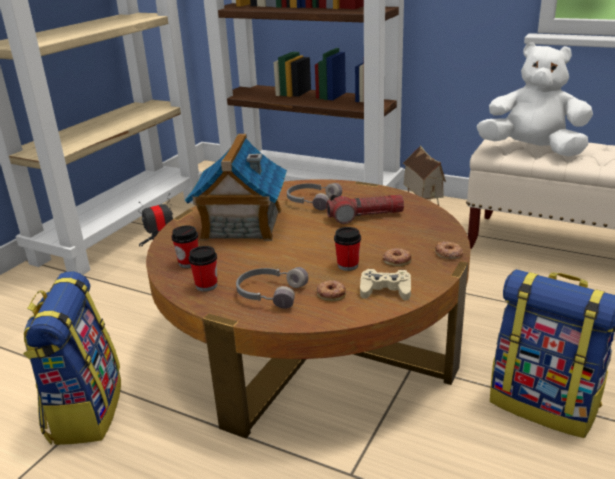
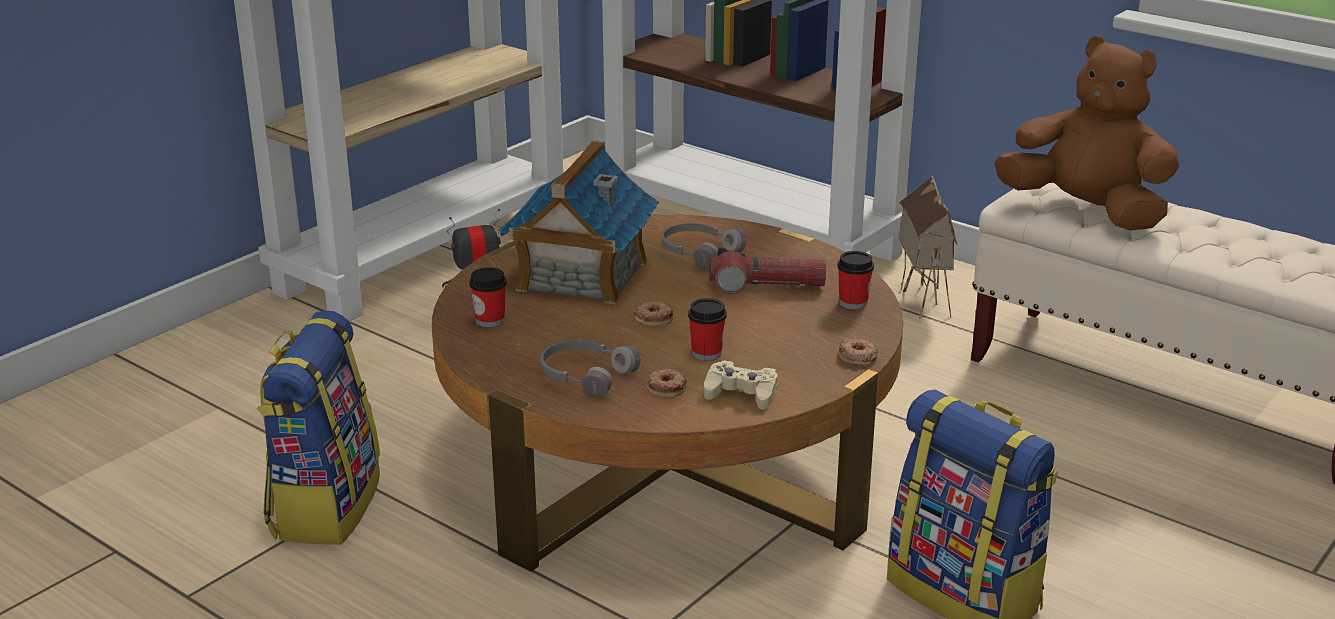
camera: 10 degrees right, 0 degrees up
(206, 285) = (505, 354): cup -> cup (853, 303)
(396, 260) = (778, 355): donut -> donut (653, 318)
(532, 150) = (1086, 211): white plush toy -> brown plush toy

